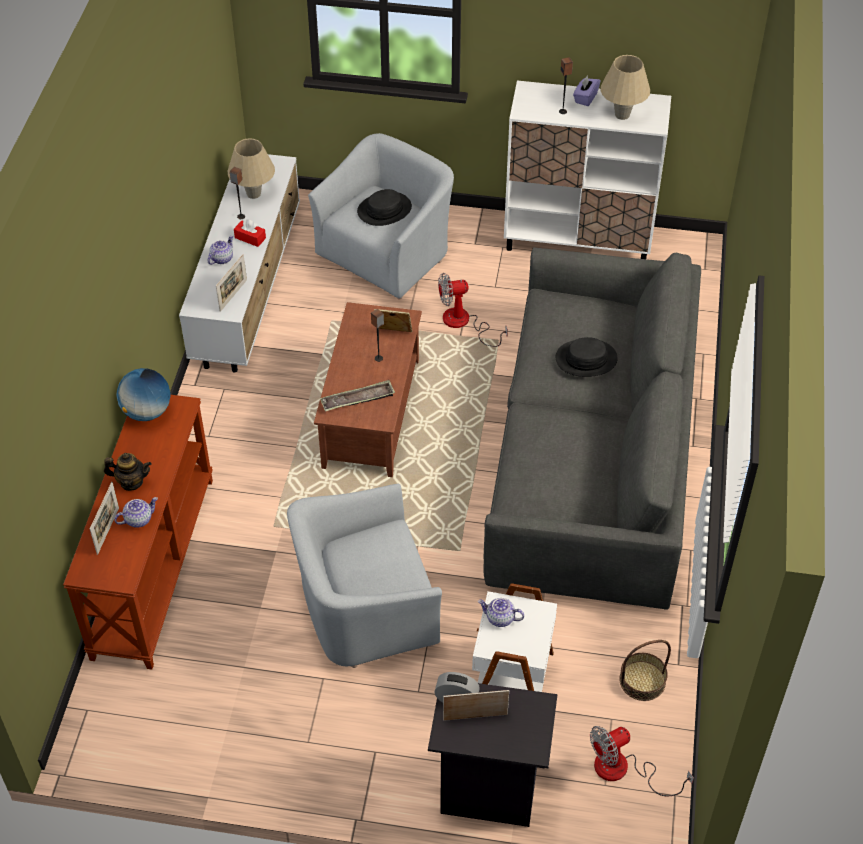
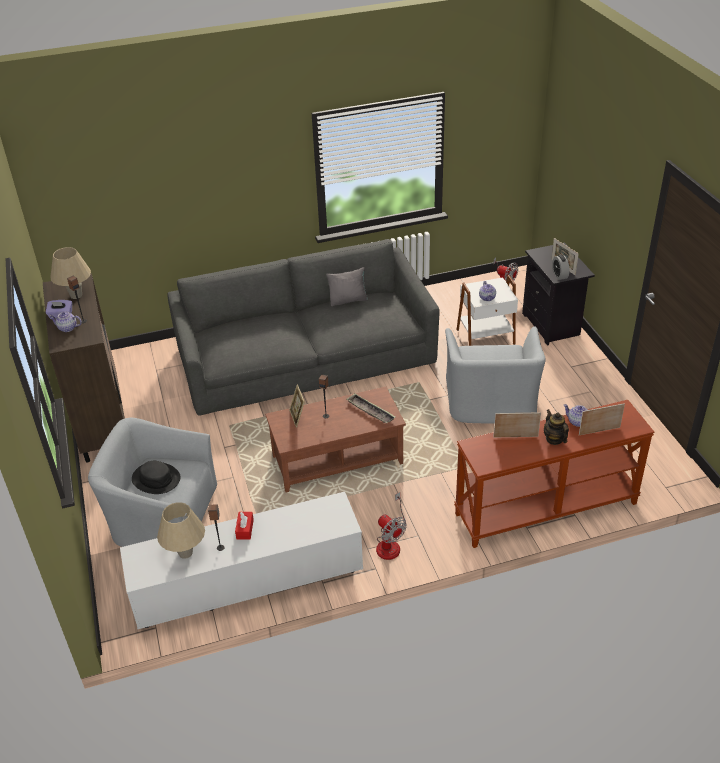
camera: 115 degrees left, 10 degrees down
(147, 412) = (492, 460): globe -> none
(221, 258) = (280, 535): teapot -> teapot (67, 328)
(233, 295) = (319, 508): picture frame -> picture frame (515, 436)
(365, 609) = (491, 403): grey armchair -> grey armchair turned 45 degrees clockwise
(464, 323) = (221, 447): fan -> fan (390, 543)
(578, 240) = (102, 420): white cabinet -> brown cabinet
(586, 359) = (268, 328): black hat -> none
(607, 466) = (348, 300): none -> grey pillow
(642, 681) = (447, 299): basket -> none

